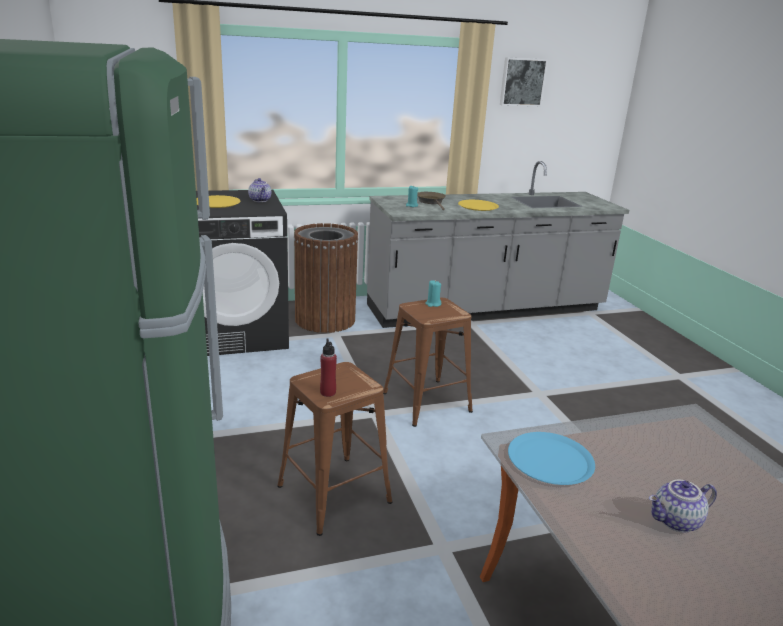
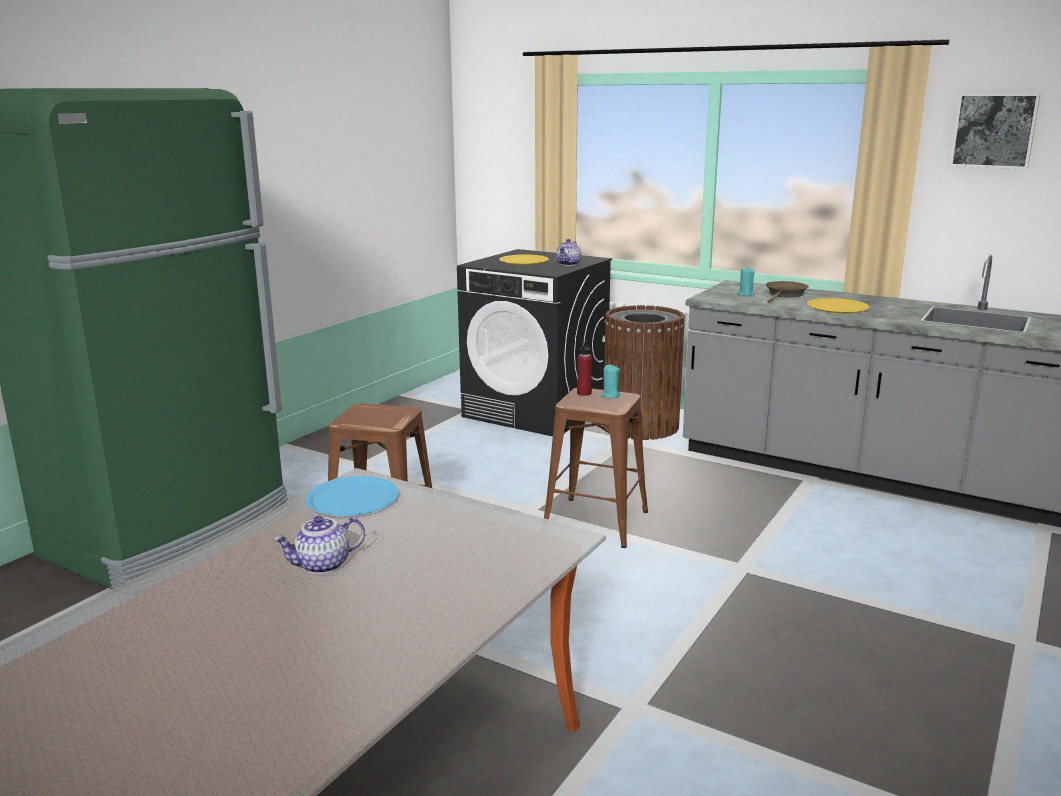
camera: 50 degrees right, 5 degrees down
(328, 392) = (355, 419): red bottle -> red bottle (584, 393)
(676, 522) = (322, 566): teapot -> teapot turned 60 degrees counterclockwise

